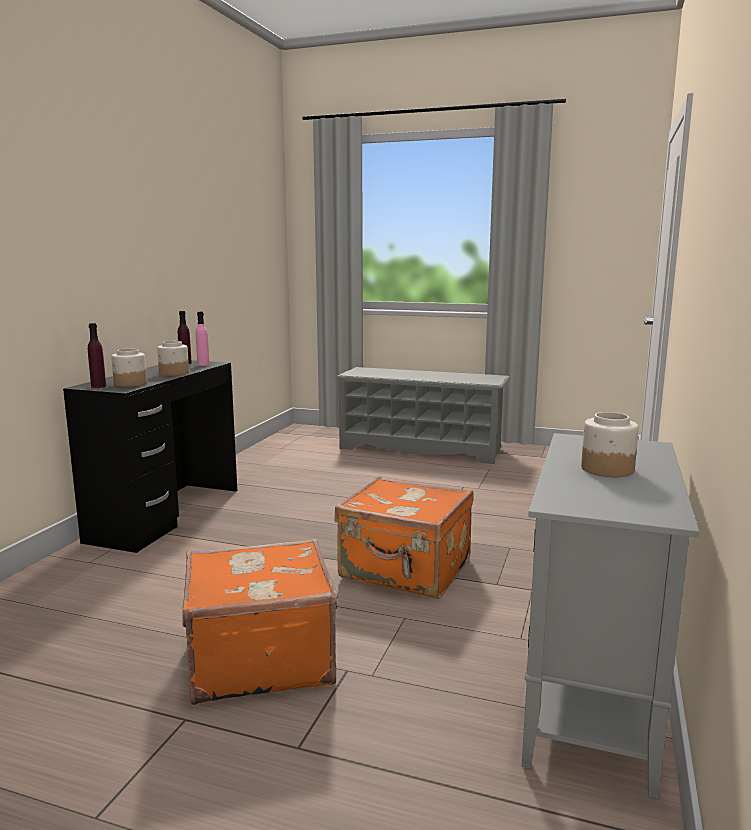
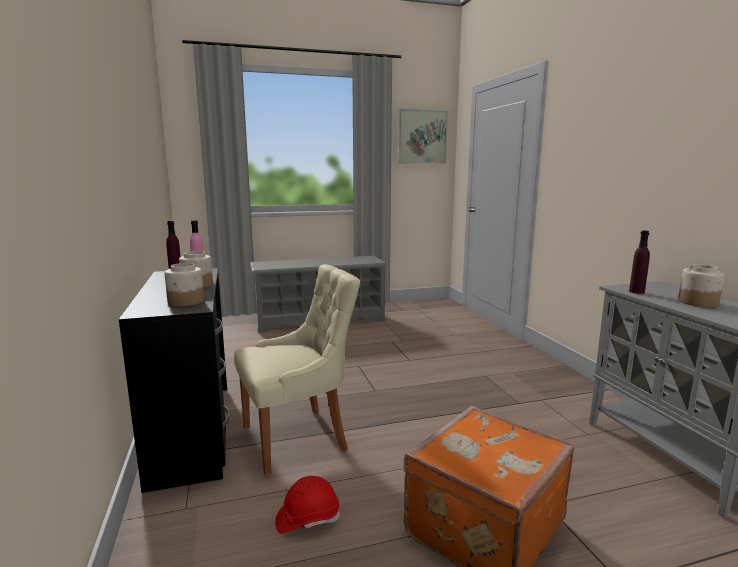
camera: 35 degrees left, 0 degrees up
(98, 386) = (157, 310): purple bottle -> purple bottle (636, 292)
(147, 598) = (307, 518): none -> red hard hat
(231, 543) = (298, 437): none -> beige chair
(405, 571) = (457, 413): orange suitcase -> none
(602, 211) = (422, 137): none -> picture

